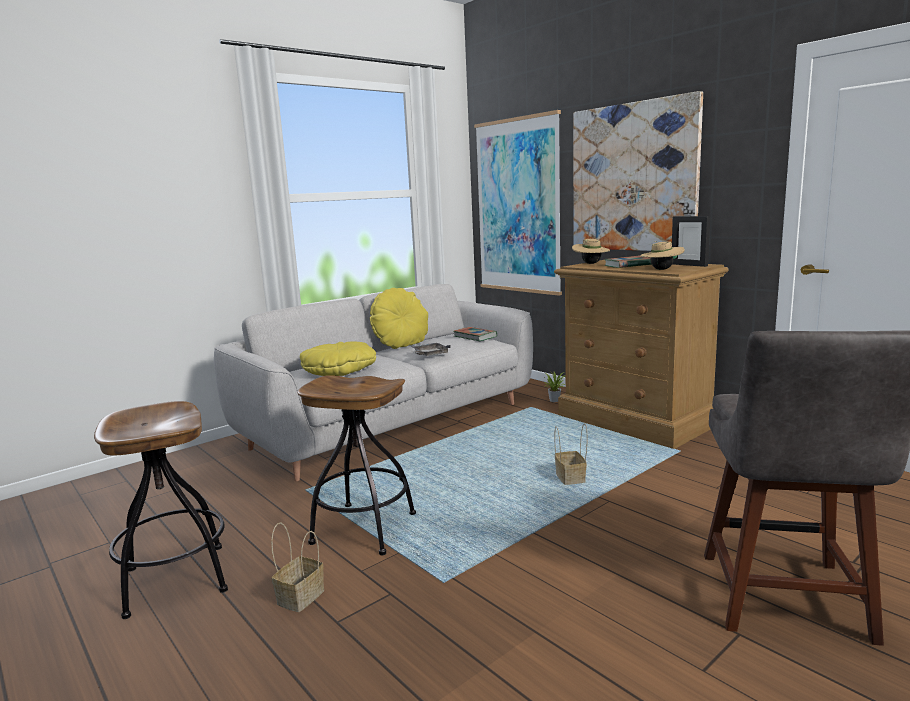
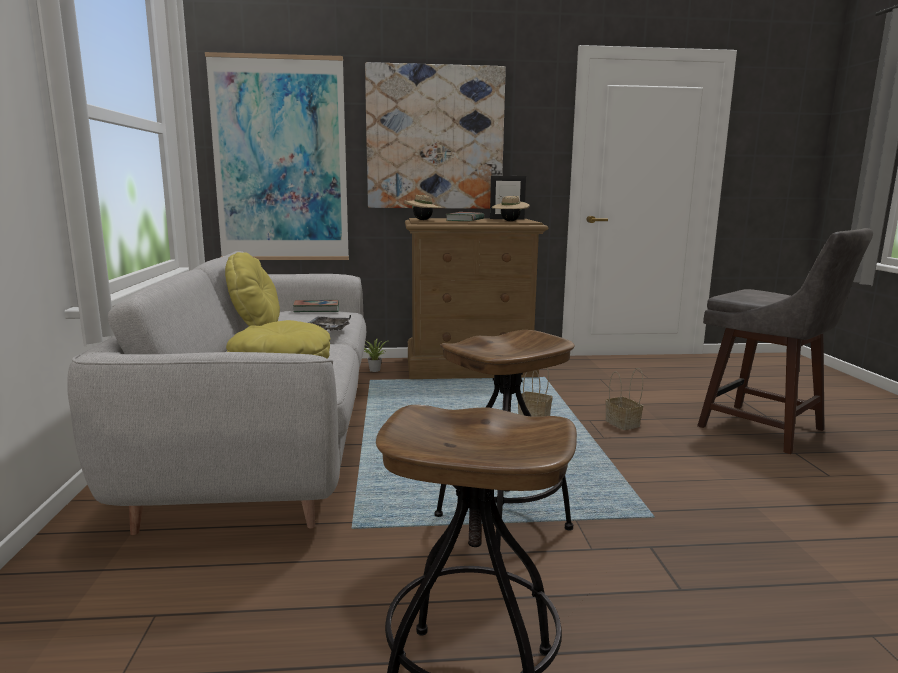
camera: 55 degrees left, 0 degrees up
(300, 598) = (615, 599): basket -> basket (623, 423)

